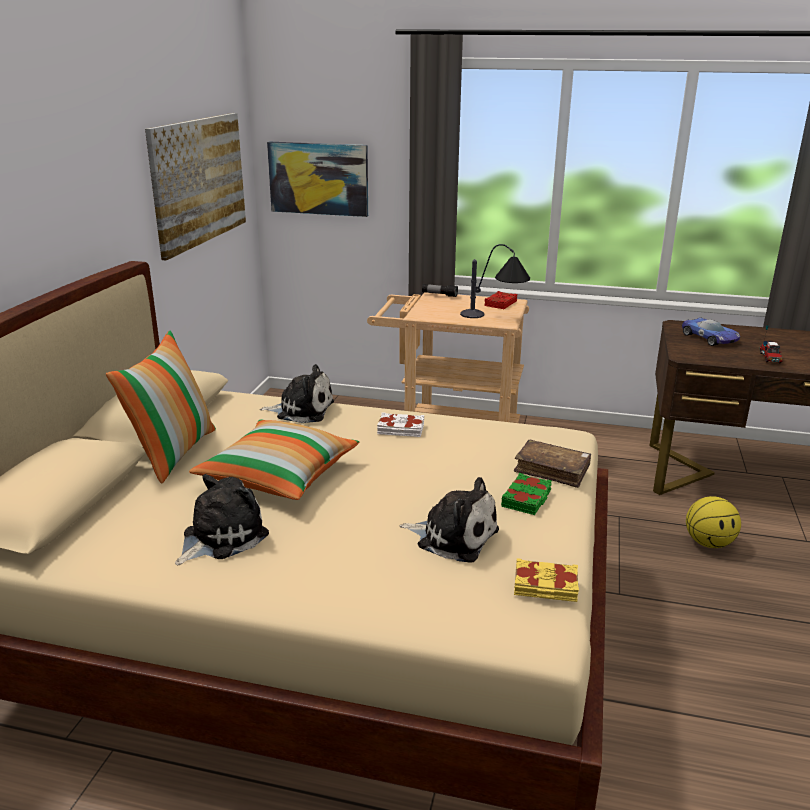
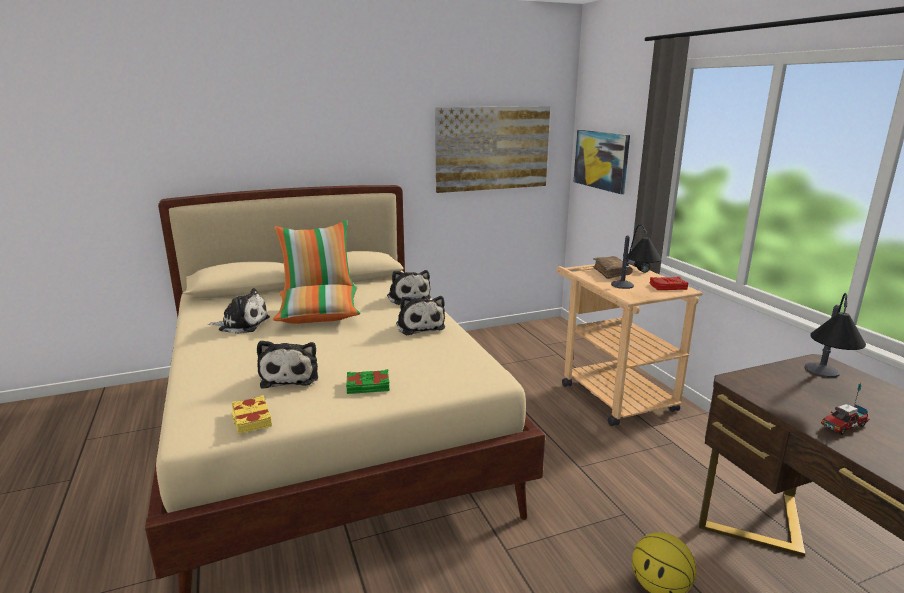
camera: 55 degrees right, 5 degrees down
(400, 429) = (419, 326): white book -> plush toy
(552, 470) = (422, 384): brown book -> brown book (611, 272)
(710, 338) = (823, 383): toy car -> table lamp

